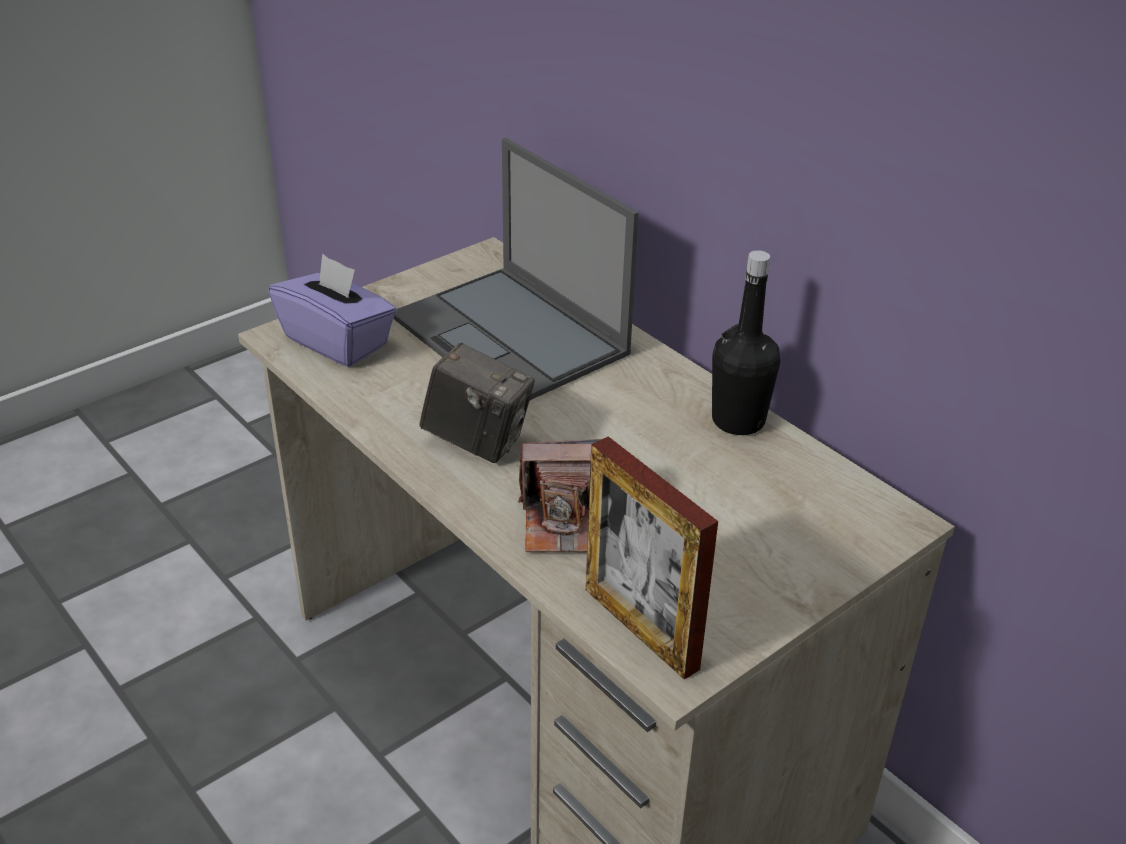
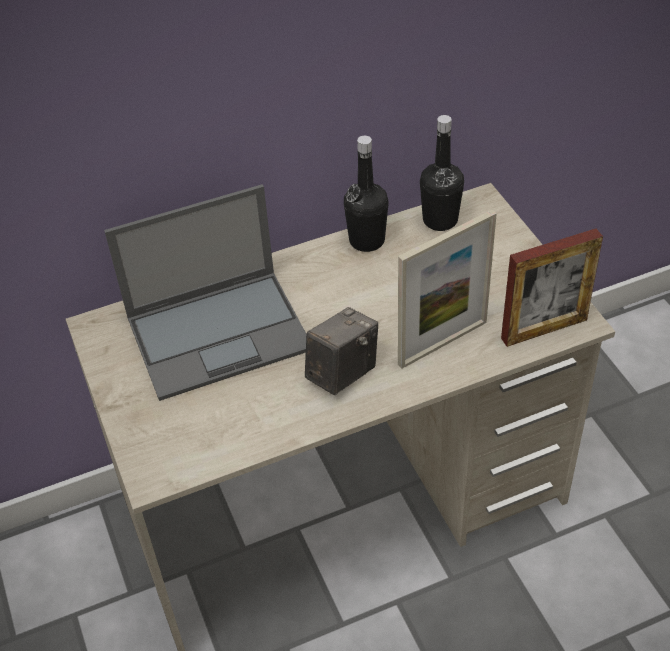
camera: 70 degrees left, 10 degrees up
(337, 341) = (178, 440): purple tissue box -> none
(566, 522) = (442, 343): camera -> picture frame
(825, 483) = (440, 220): none -> black bottle

